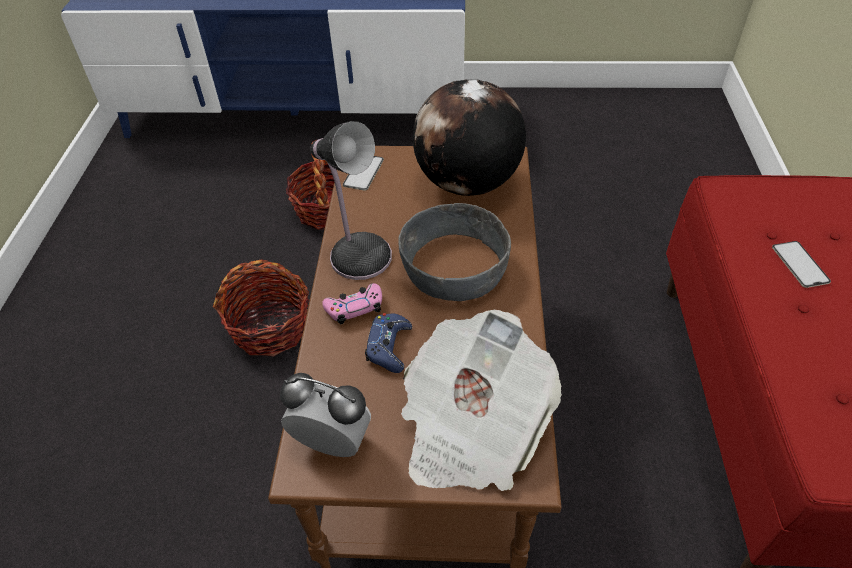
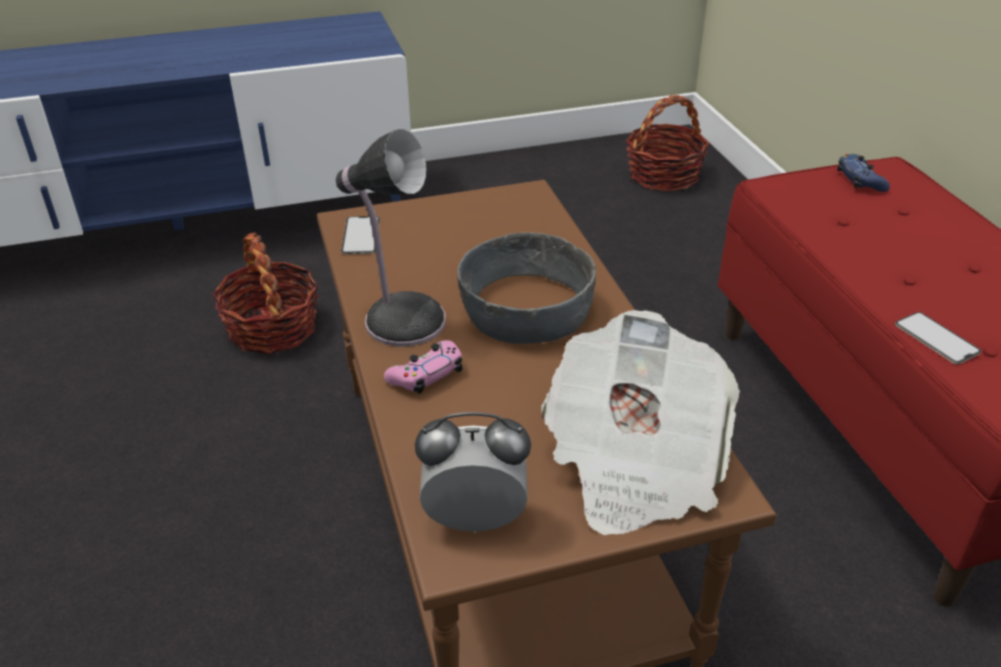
camera: 20 degrees left, 10 degrees down
(271, 327) = (251, 482): basket -> basket (663, 175)
(389, 347) = (491, 405): blue game controller -> blue game controller (860, 180)
(467, 184) = (495, 226): globe -> none
(800, 264) = (886, 241): phone -> phone (936, 338)

